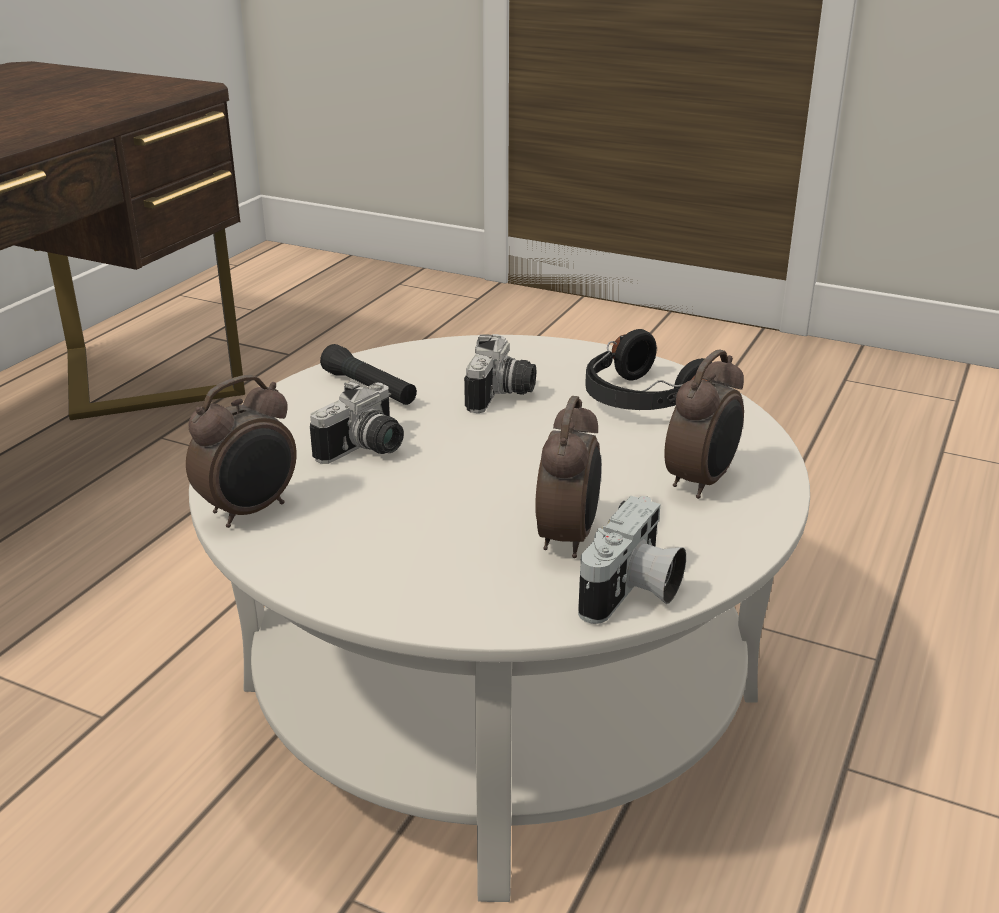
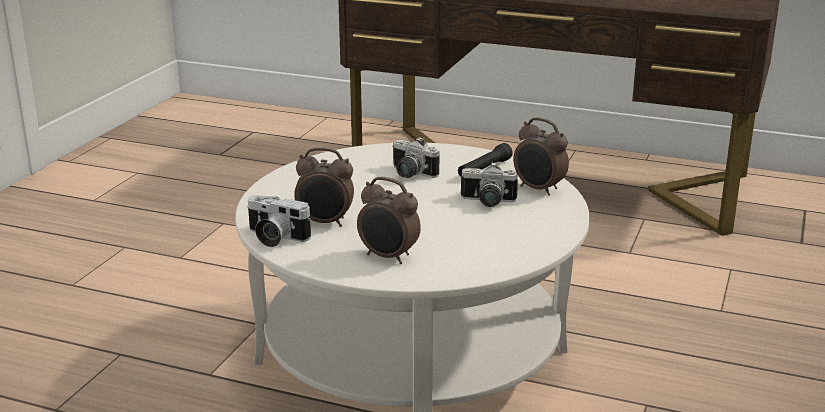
camera: 85 degrees right, 5 degrees down
(251, 511) = (346, 157): alarm clock -> alarm clock (538, 189)
(641, 400) = (494, 241): black headphones -> none

